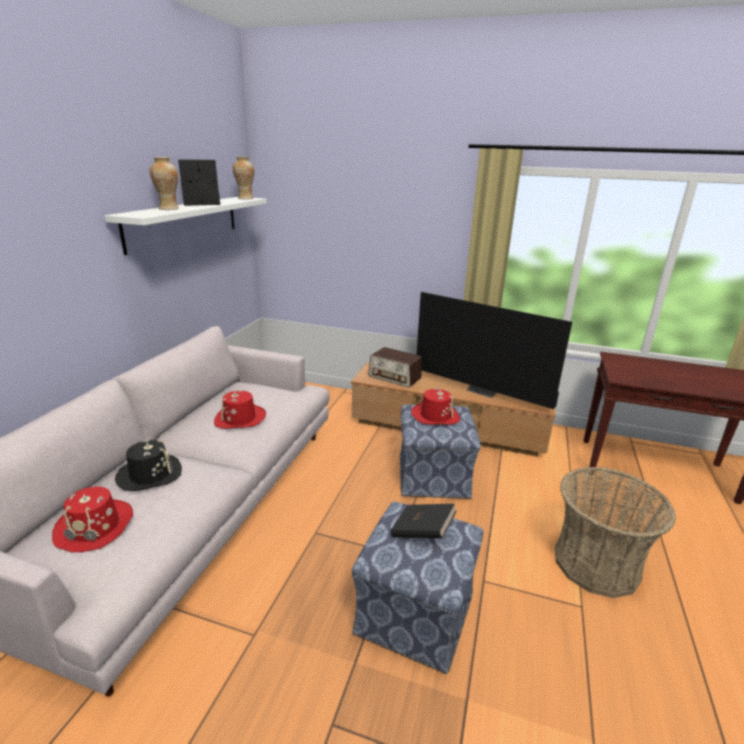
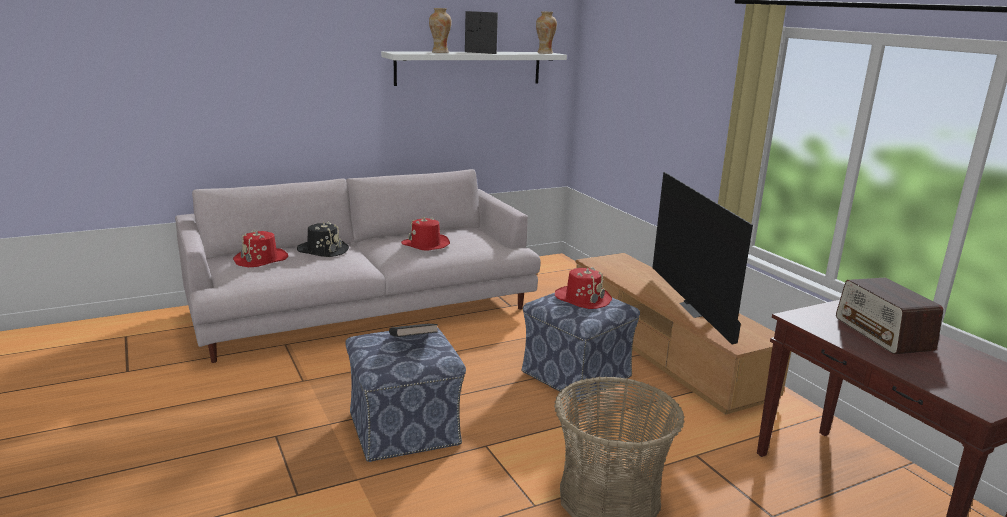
camera: 45 degrees right, 5 degrees down
(395, 377) = (624, 270): radio -> radio (883, 334)

